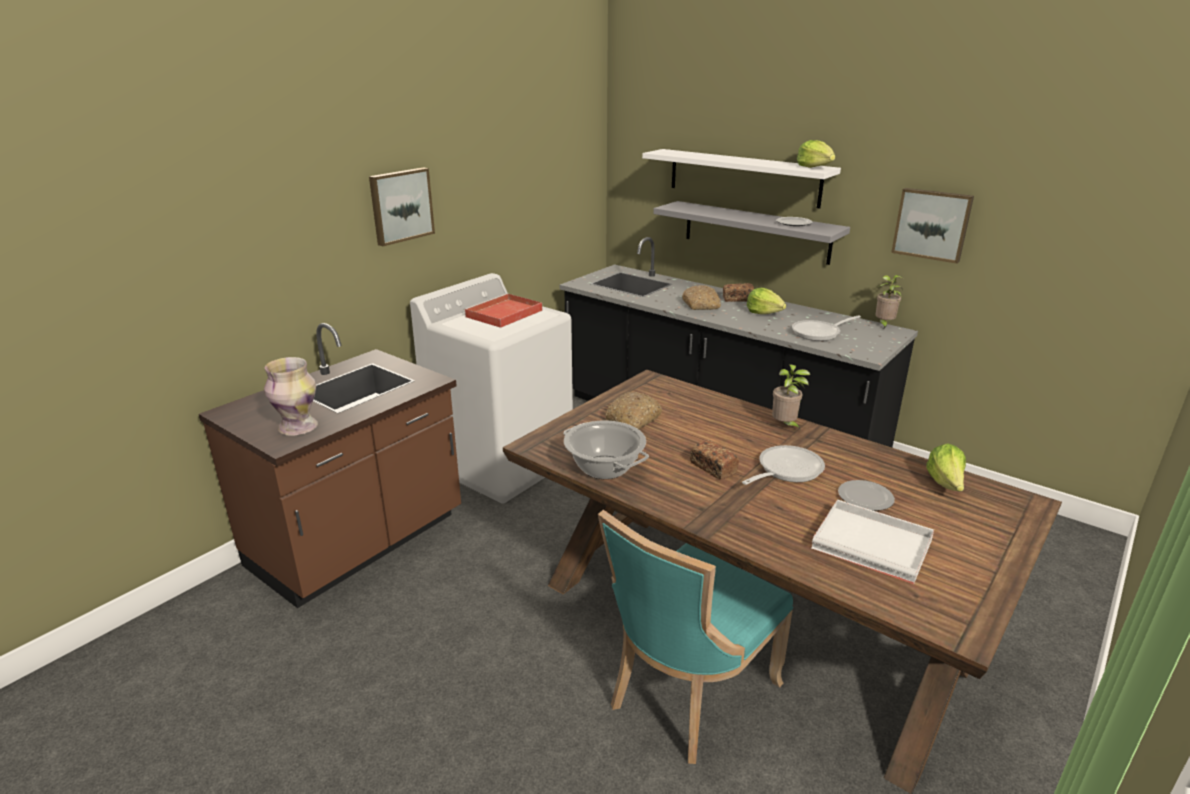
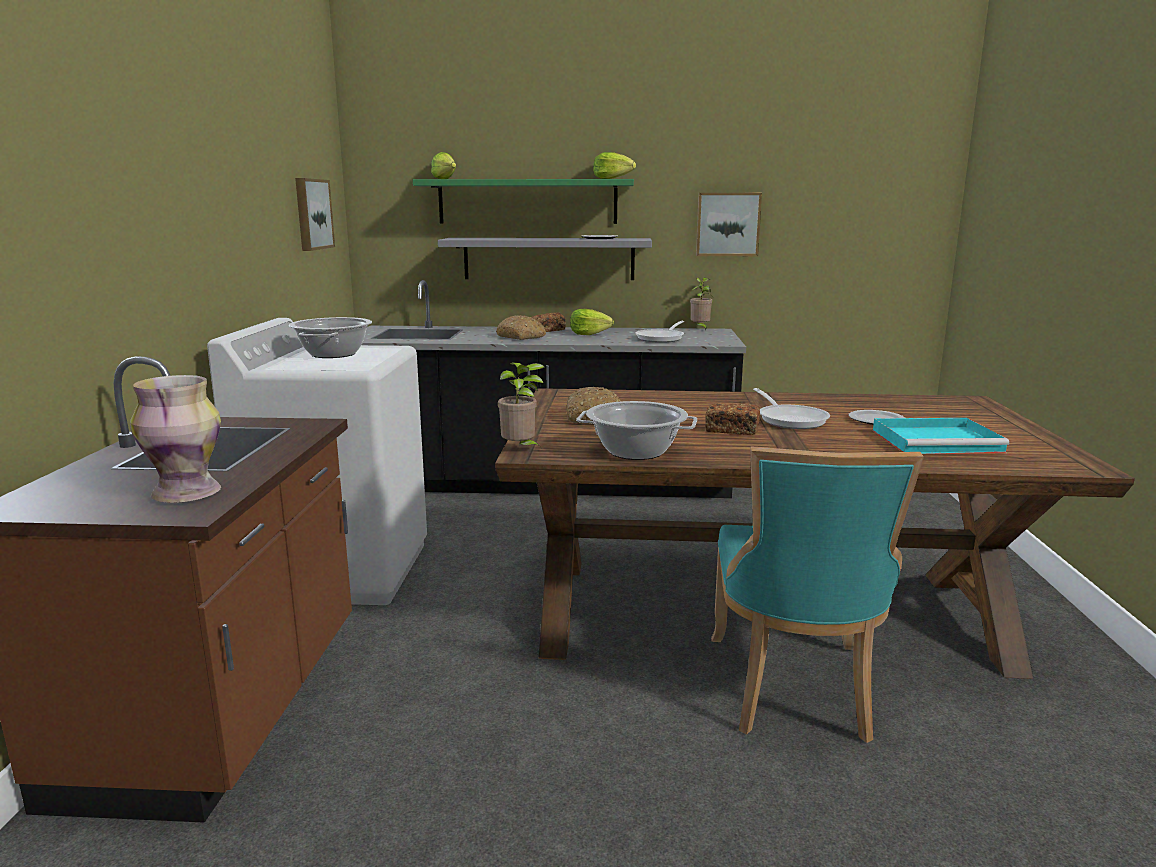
camera: 35 degrees left, 10 degrees down
(400, 205) = (181, 205): picture -> picture (312, 214)
(503, 314) = (333, 354): red tray -> cooking pot
(743, 177) = (527, 202): white shelf -> green shelf
(785, 426) = (734, 397): potted plant -> potted plant (520, 450)
(786, 470) = (790, 419): frying pan -> frying pan turned 150 degrees clockwise
(874, 544) = (938, 441): white tray -> turquoise tray
(945, 484) = (908, 402): lettuce -> lettuce (446, 179)

